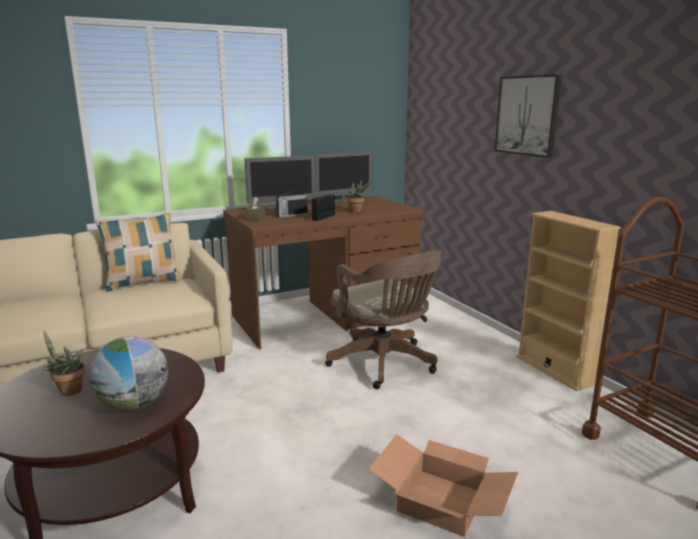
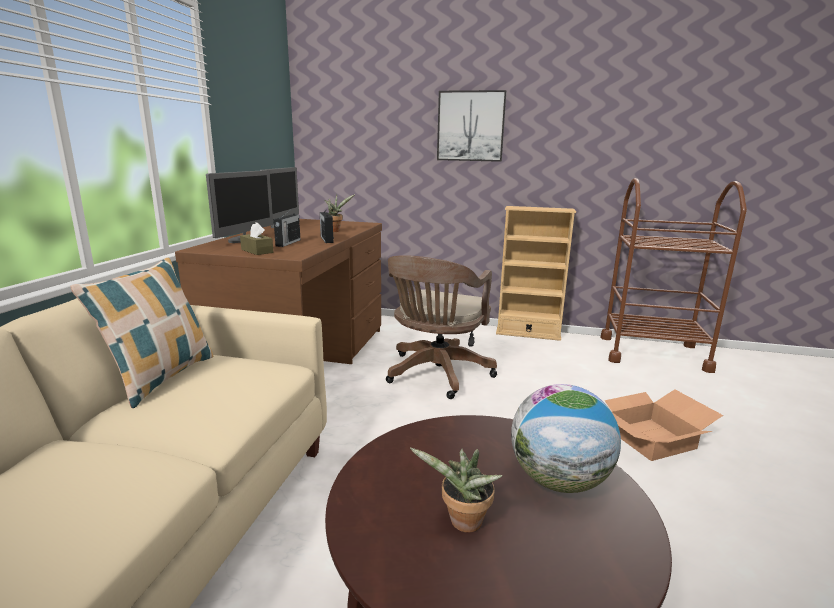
camera: 50 degrees left, 0 degrees up
(385, 364) = (436, 375): brown office chair -> brown office chair turned 105 degrees clockwise

